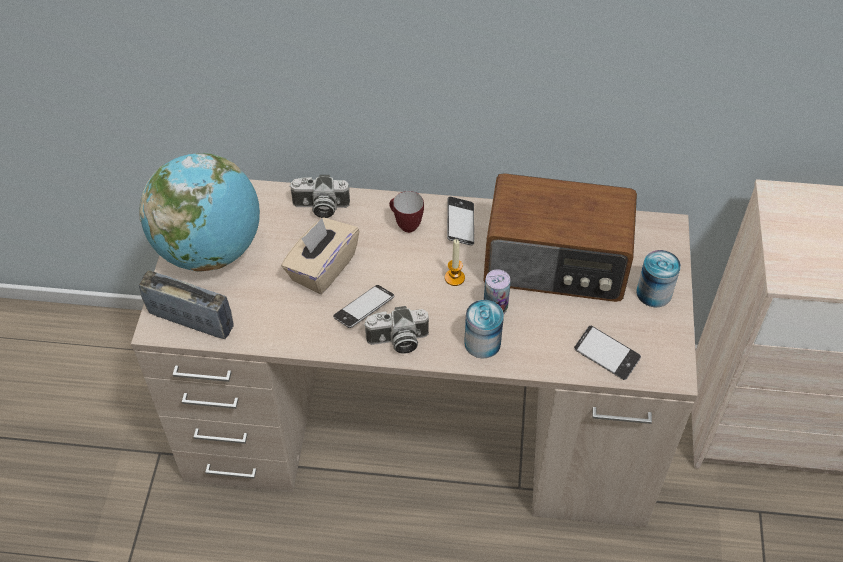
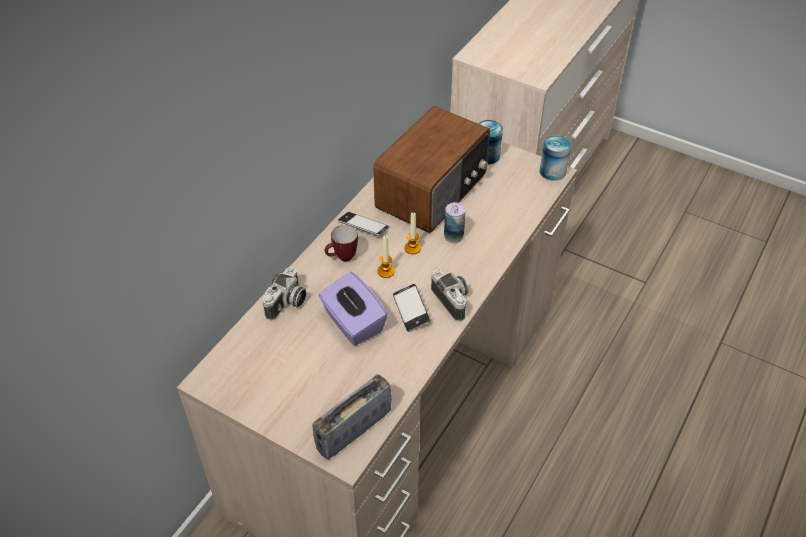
camera: 65 degrees left, 5 degrees down
(210, 250) = (282, 394): globe -> none
(322, 268) = (353, 323): beige tissue box -> purple tissue box
(397, 341) = (453, 301): camera -> camera turned 45 degrees counterclockwise
(407, 267) = (386, 271): none -> candle
(482, 343) = (481, 254): can -> can (552, 171)
(606, 355) = (525, 197): phone -> none

